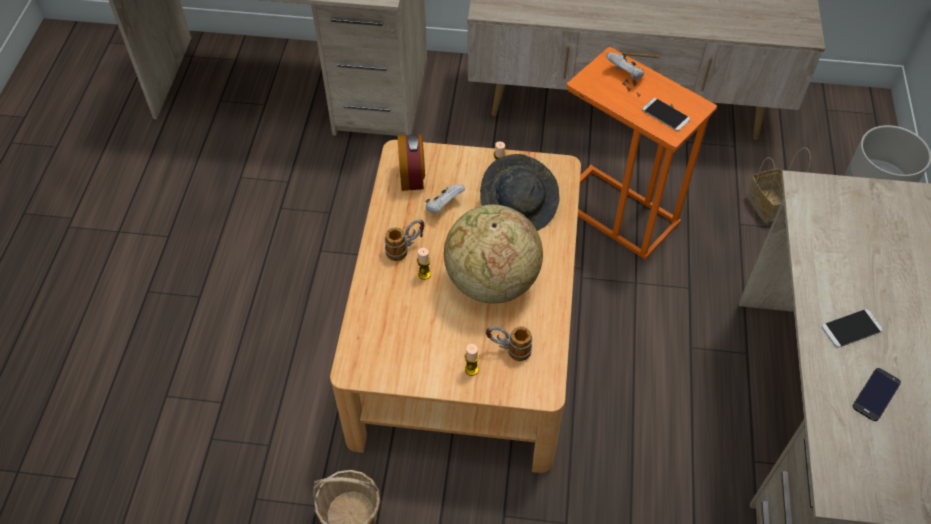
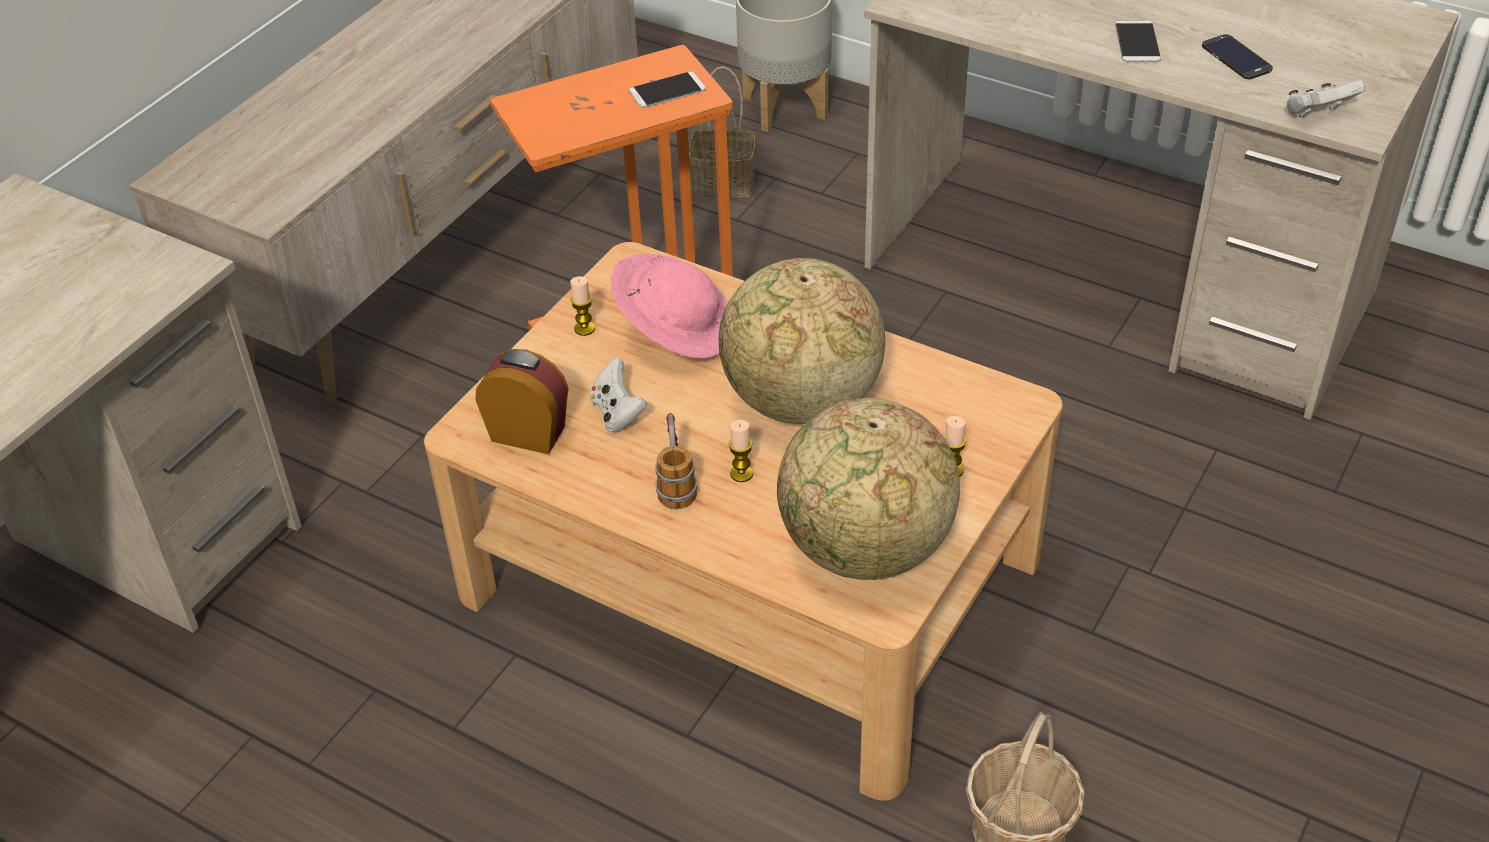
camera: 65 degrees left, 10 degrees down
(393, 347) = (865, 549): none -> globe
(508, 350) = (937, 420): mug -> none
(519, 206) = (676, 329): grey hat -> pink hat
(625, 74) = (560, 101): white game controller -> white game controller (1317, 114)

